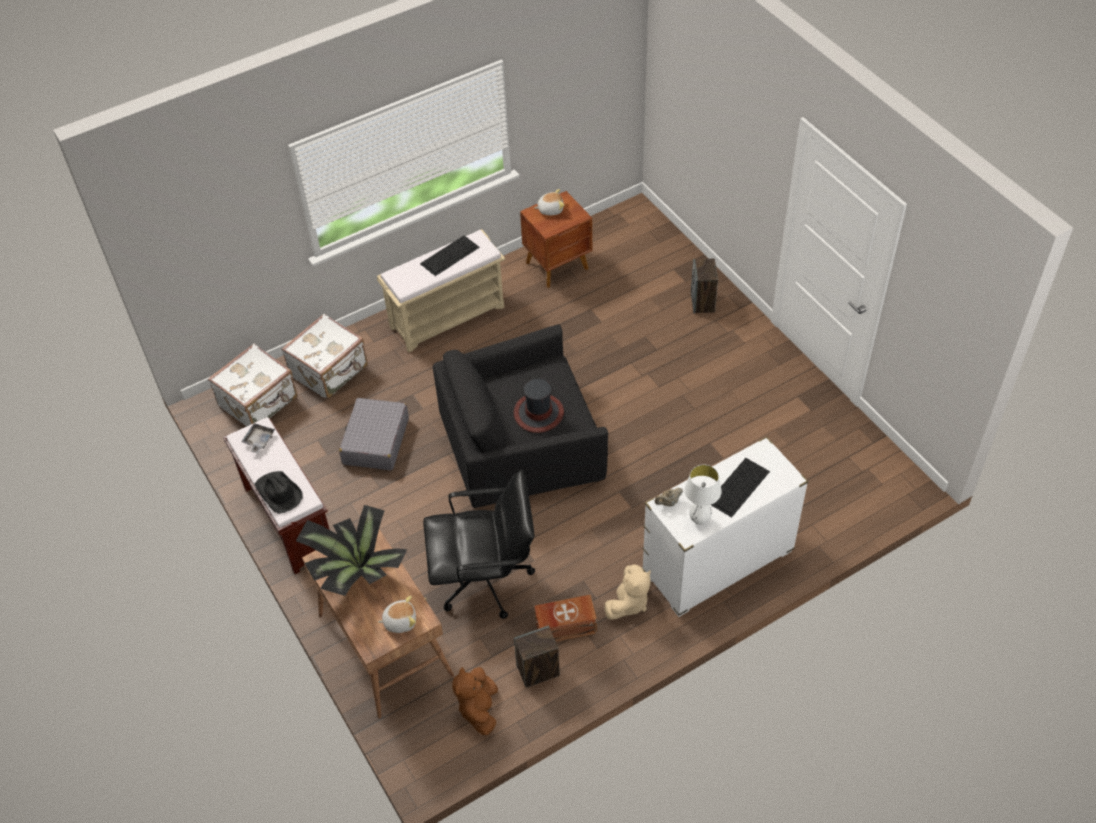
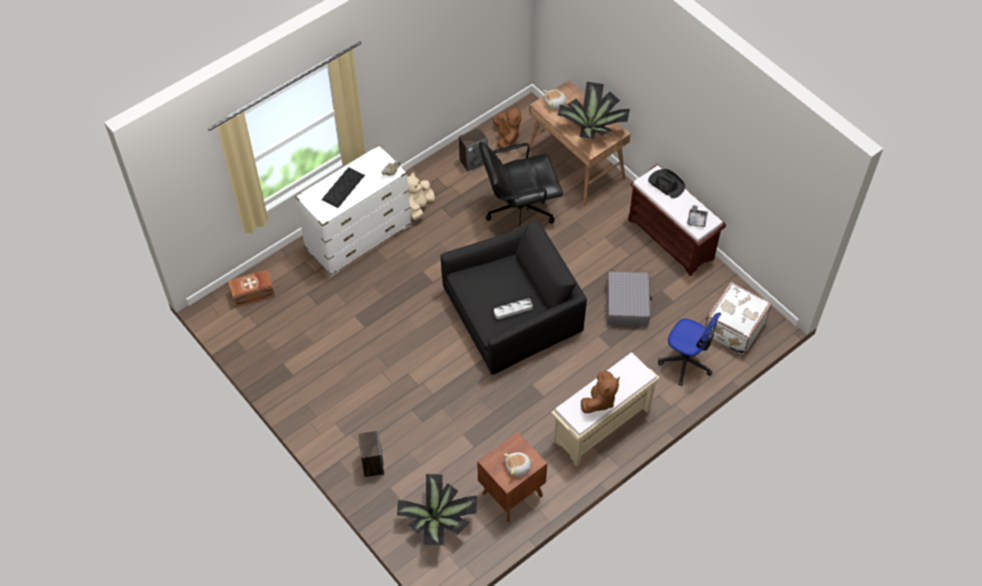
camera: 170 degrees right, 5 degrees up
(330, 371) = (686, 361): white suitcase -> office chair
(450, 255) = (599, 400): keyboard -> brown plush toy
(524, 381) = (513, 310): none -> grey tray
(538, 413) = (496, 283): hat -> none
(564, 626) = (460, 188): brown storage box -> brown storage box (253, 294)
(635, 249) = (438, 522): none -> potted plant
(699, 520) = (369, 163): white table lamp -> none

